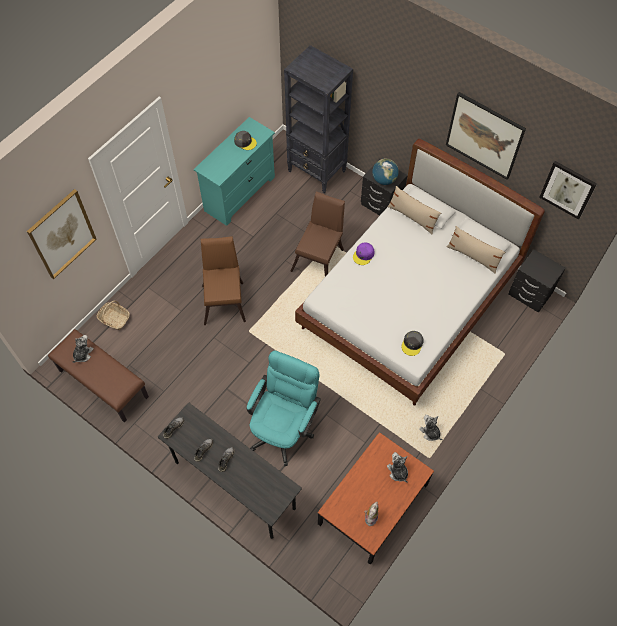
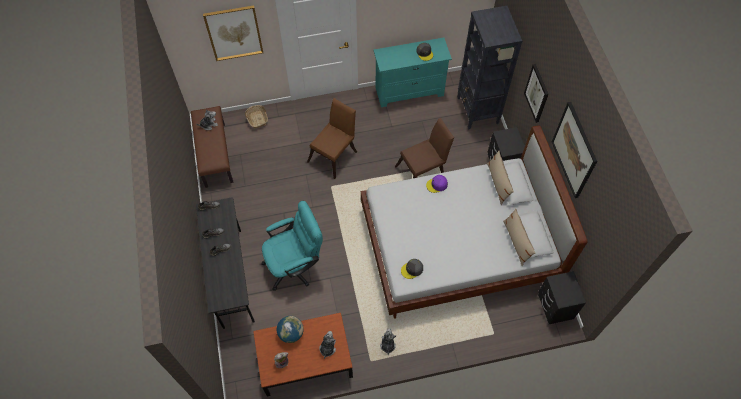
camera: 40 degrees right, 0 degrees up
(384, 180) = (506, 144): globe -> globe (291, 333)
(567, 189) = (606, 234): picture -> picture (537, 93)

